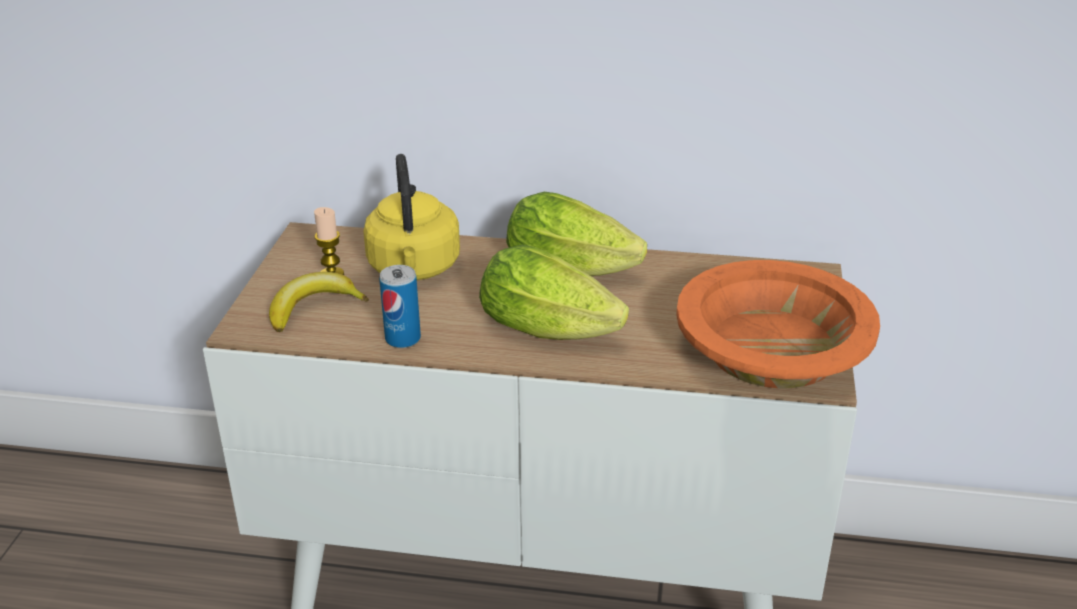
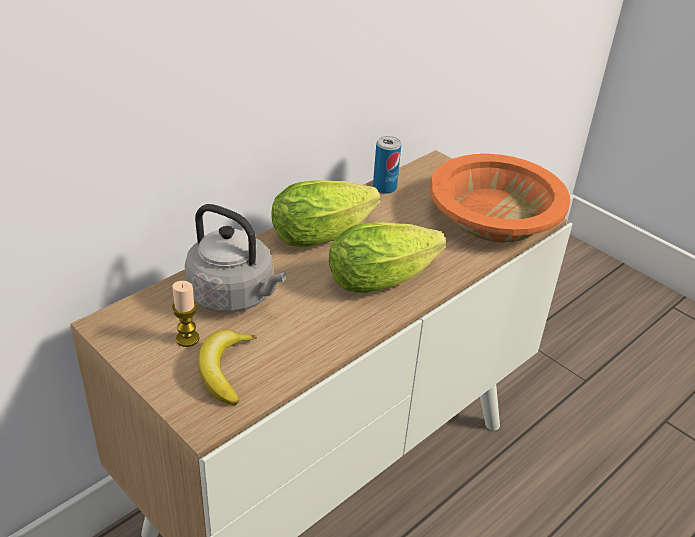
camera: 55 degrees left, 5 degrees up
(403, 339) = (321, 346): can -> can (384, 187)
(414, 269) = (235, 296): yellow kettle -> grey kettle

